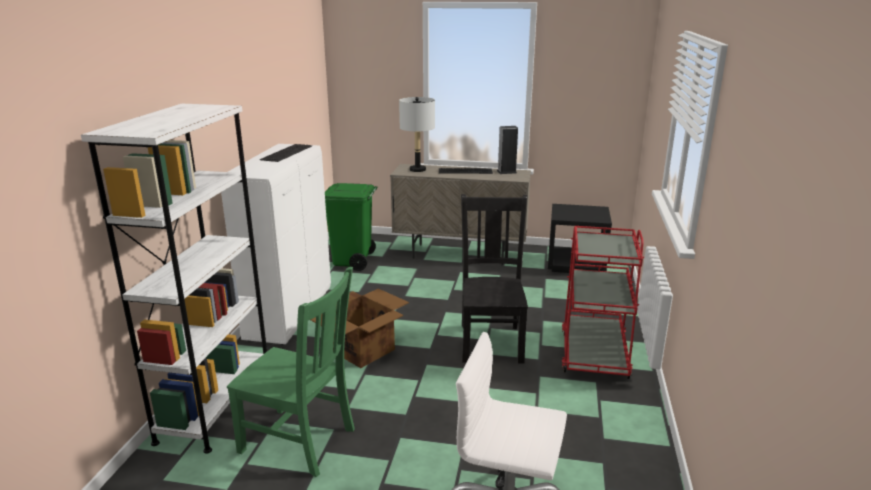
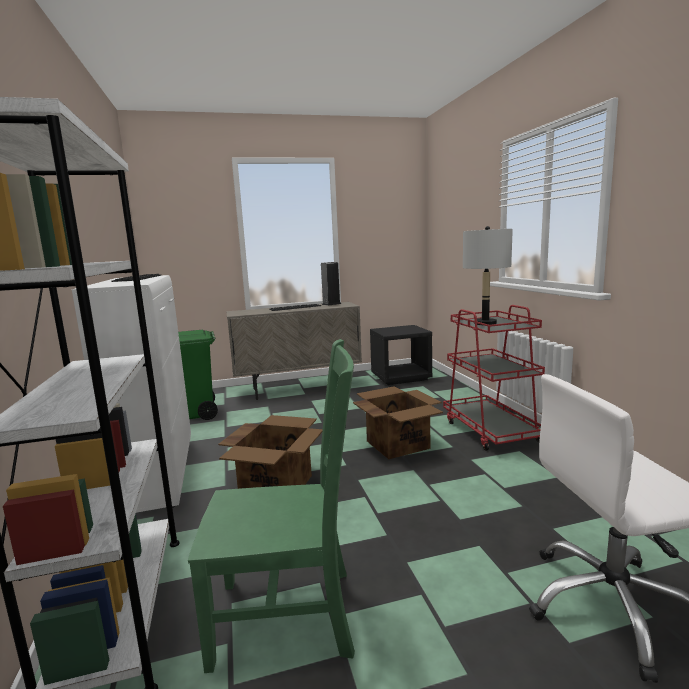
camera: 25 degrees left, 10 degrees down
(417, 170) = (249, 311): grey table lamp -> grey table lamp (485, 323)
(491, 341) = (397, 444): black chair -> cardboard box

